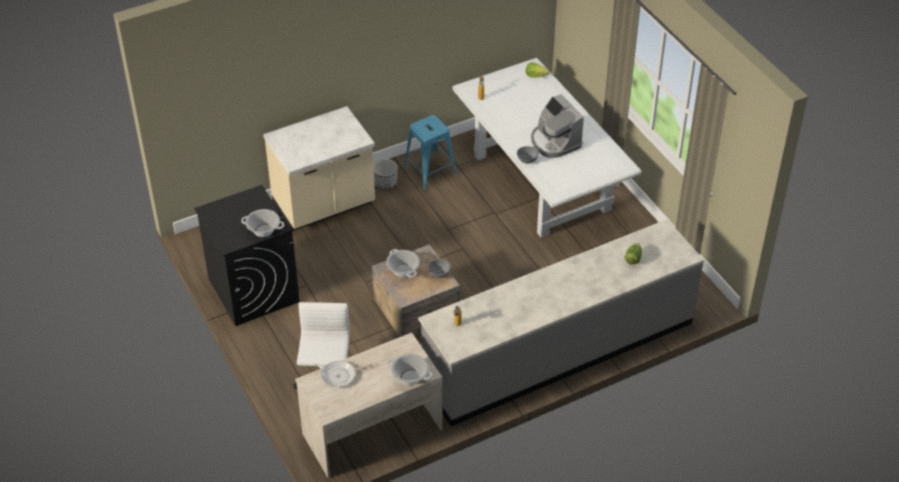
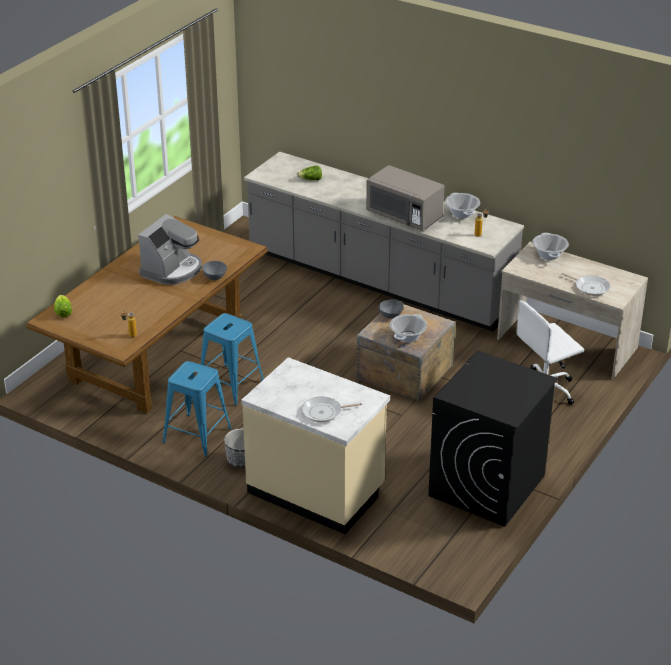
camera: 120 degrees left, 10 degrees down
(263, 230) = (497, 366): cooking pot -> cooking pot (462, 213)
(299, 135) = (324, 412): none -> frying pan
(475, 207) = (230, 385): none -> blue stool
(524, 291) = (404, 216): none -> grey microwave
(541, 183) = (157, 356): white dining table -> brown dining table

